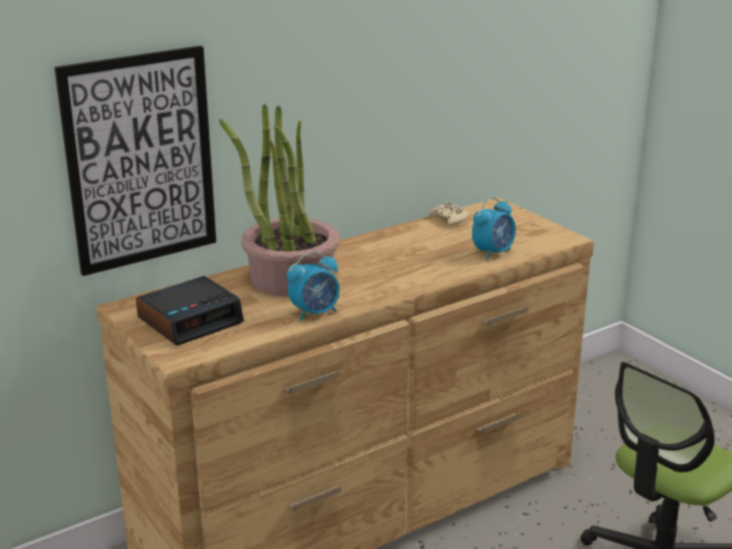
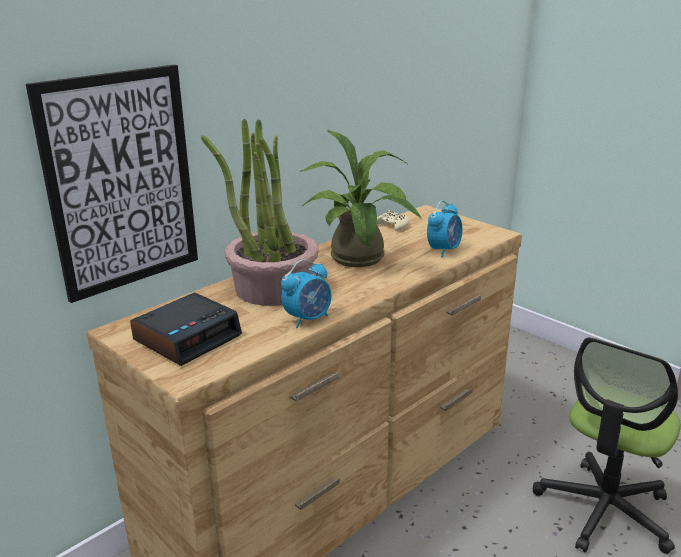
camera: 10 degrees left, 0 degrees up
(394, 257) = (359, 261): none -> potted plant

